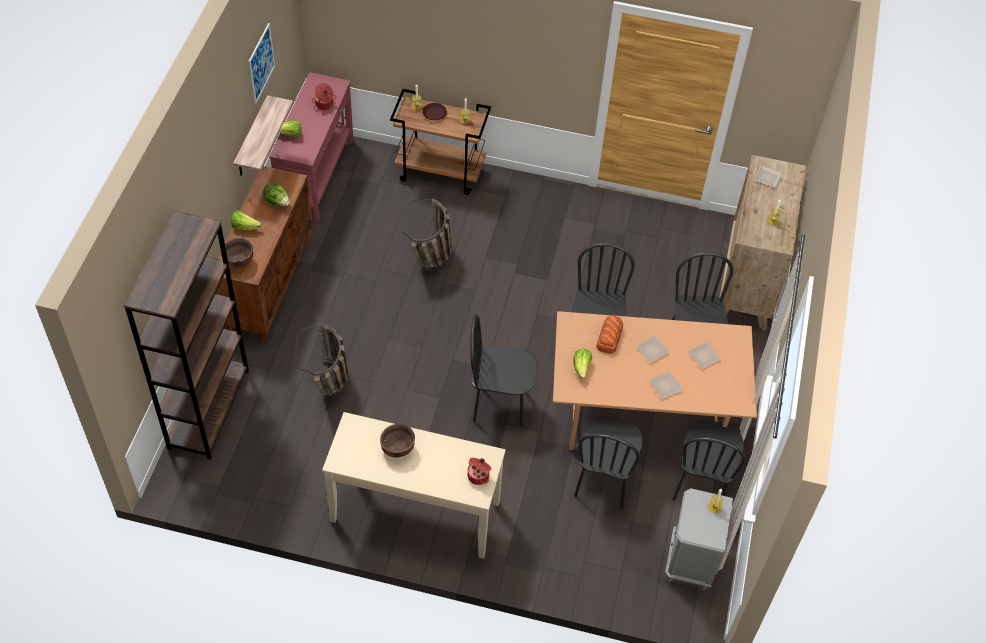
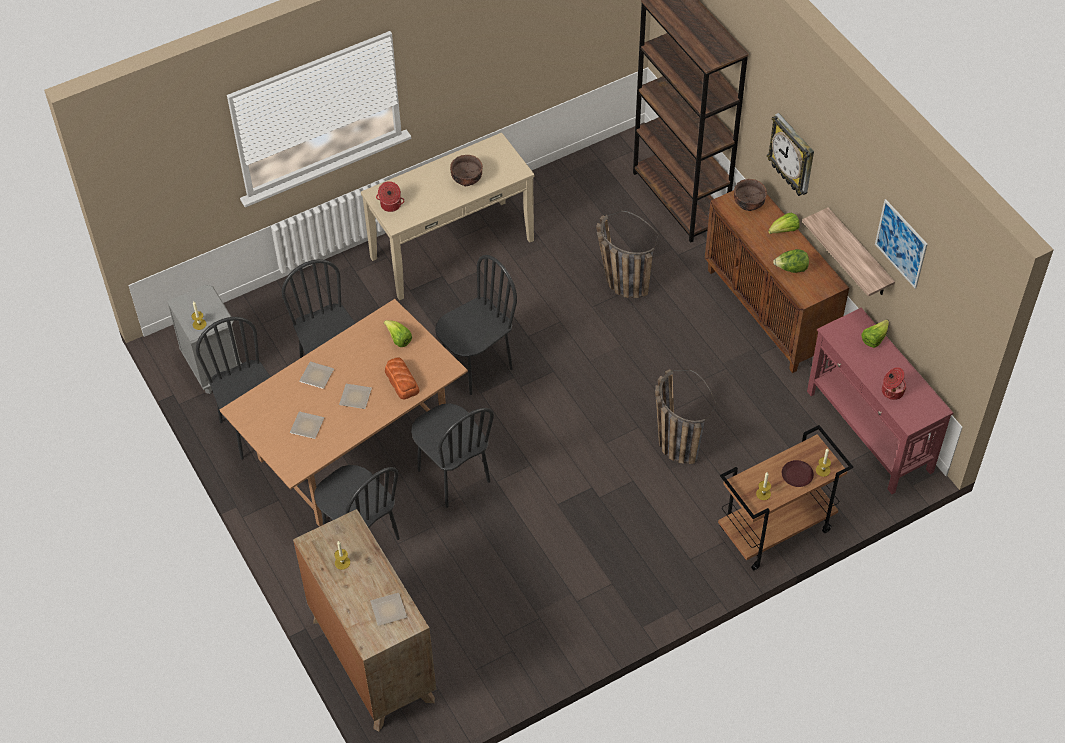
camera: 140 degrees right, 0 degrees up
(210, 195) = (792, 155): none -> wall clock

